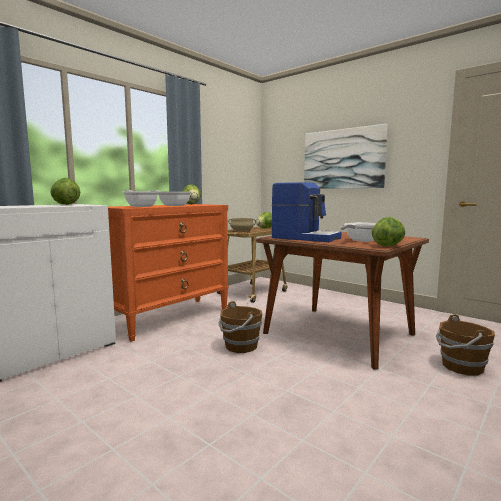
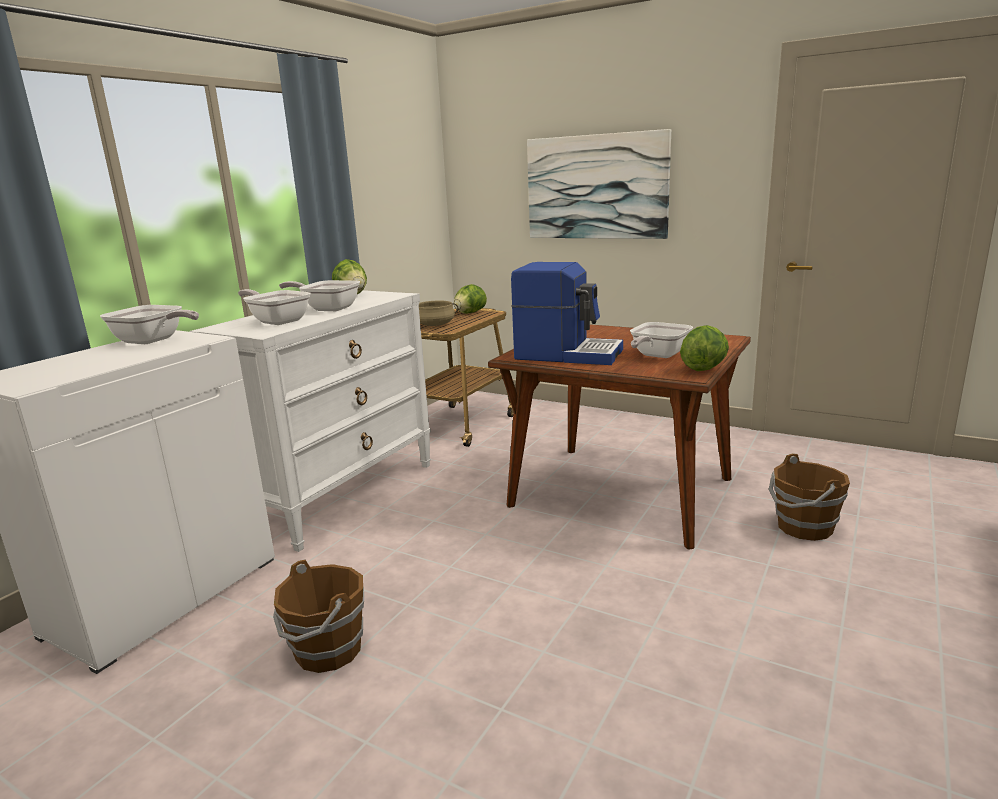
camera: 10 degrees left, 10 degrees up
(65, 204) = (153, 341): lettuce -> frying pan
(169, 317) = (341, 495): orange dresser -> white dresser
(240, 346) = (481, 536): brown bucket -> brown bucket (326, 651)

